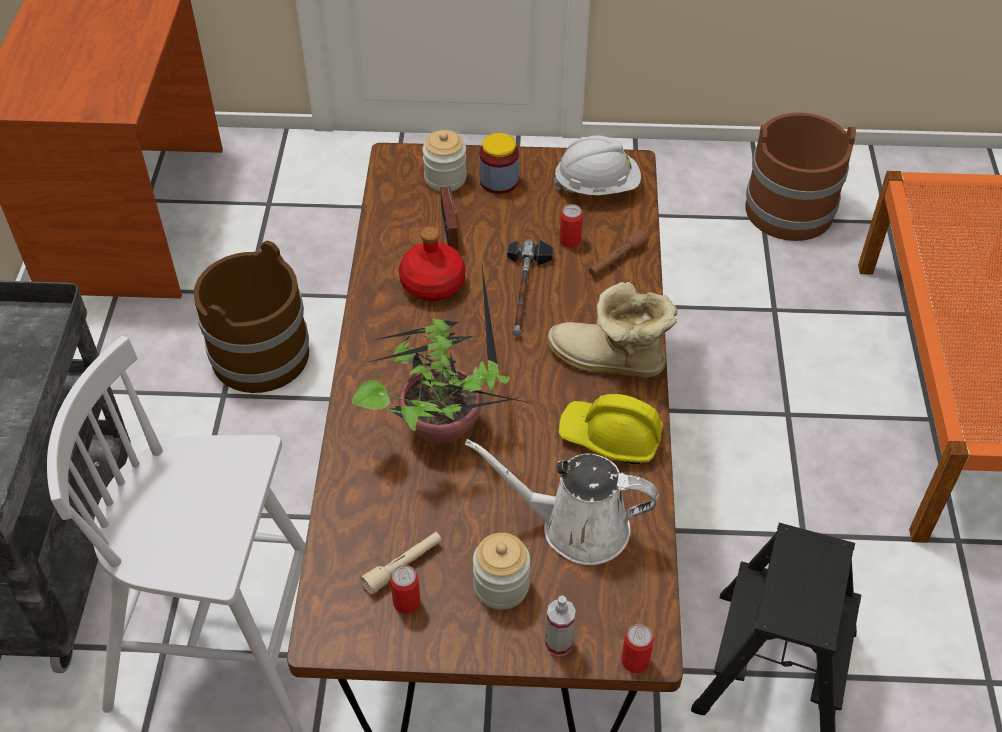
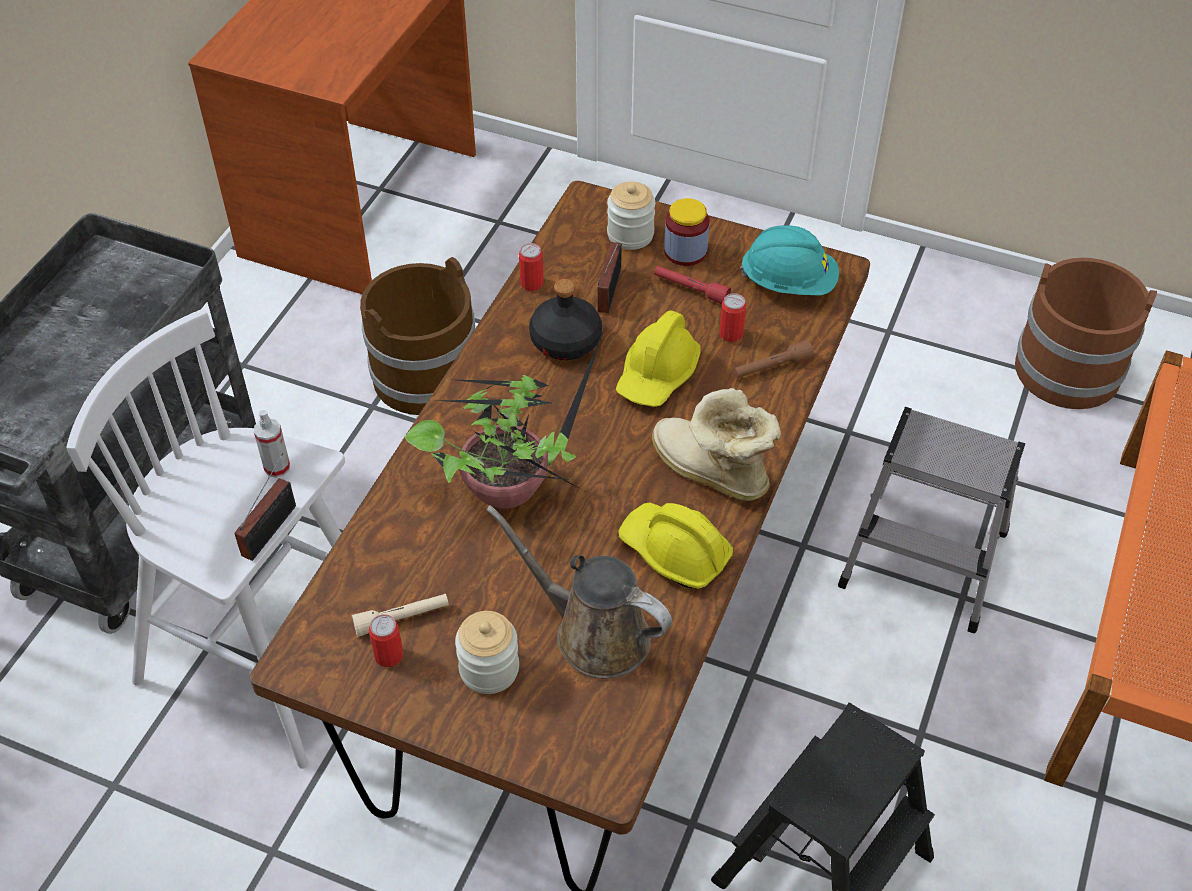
camera: 20 degrees right, 0 degrees up
(245, 521) = (272, 528): none -> radio
(432, 284) = (565, 342): red bottle -> black bottle
(519, 212) = (691, 290): none -> red flashlight
(525, 291) = (657, 375): hammer -> yellow hard hat
(559, 643) = (519, 745): spray bottle -> spray bottle (277, 467)
(576, 527) = (593, 633): white watering can -> brown watering can
(597, 186) = (788, 283): white hard hat -> turquoise hard hat
(635, 661) = (589, 788): can -> can (532, 283)
(745, 390) = (925, 557): none -> grey step ladder

